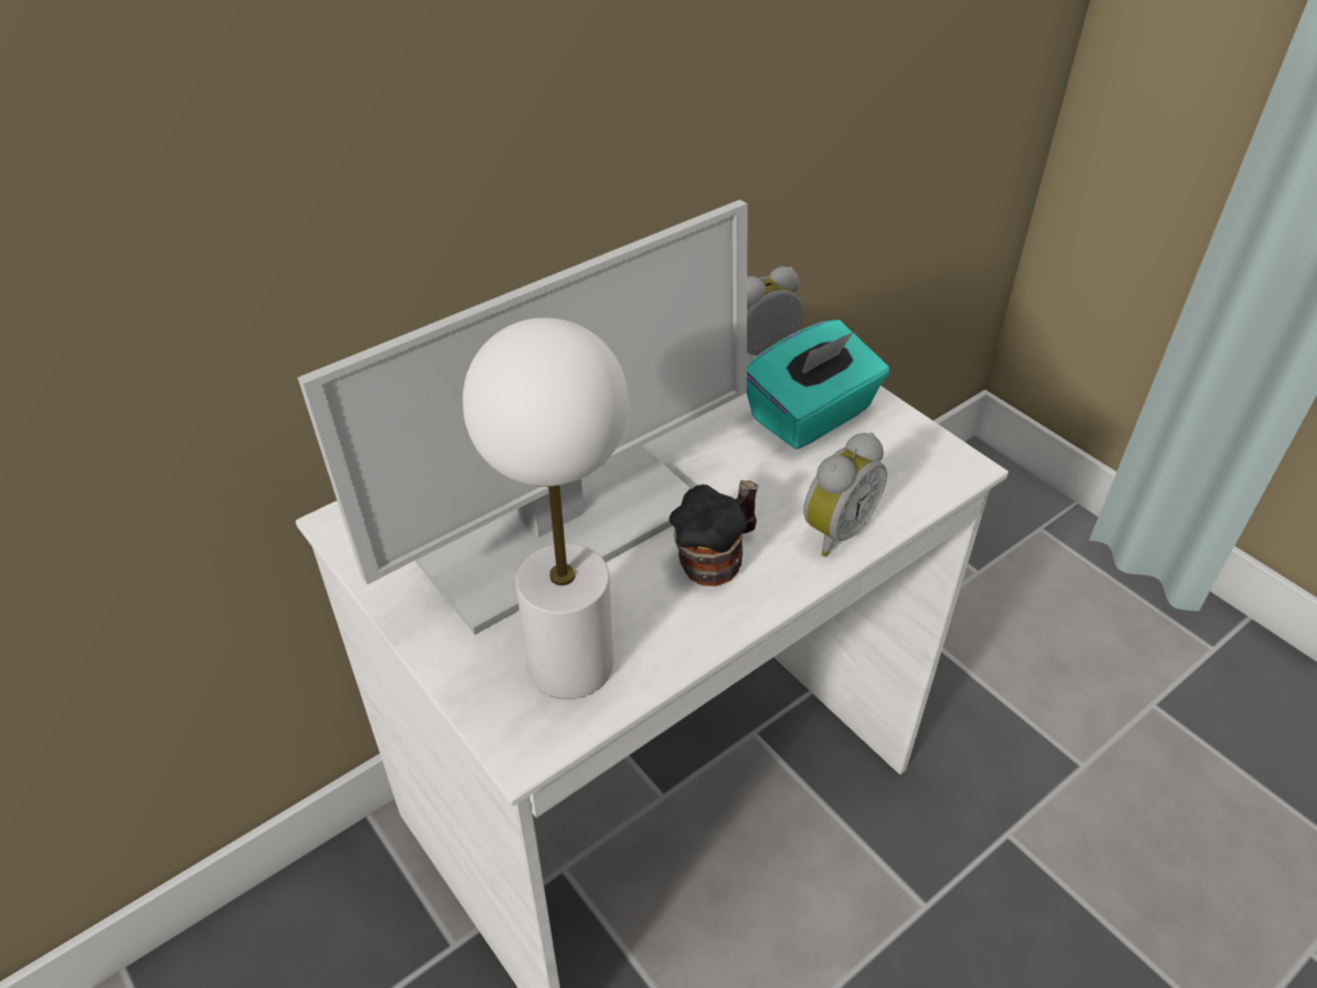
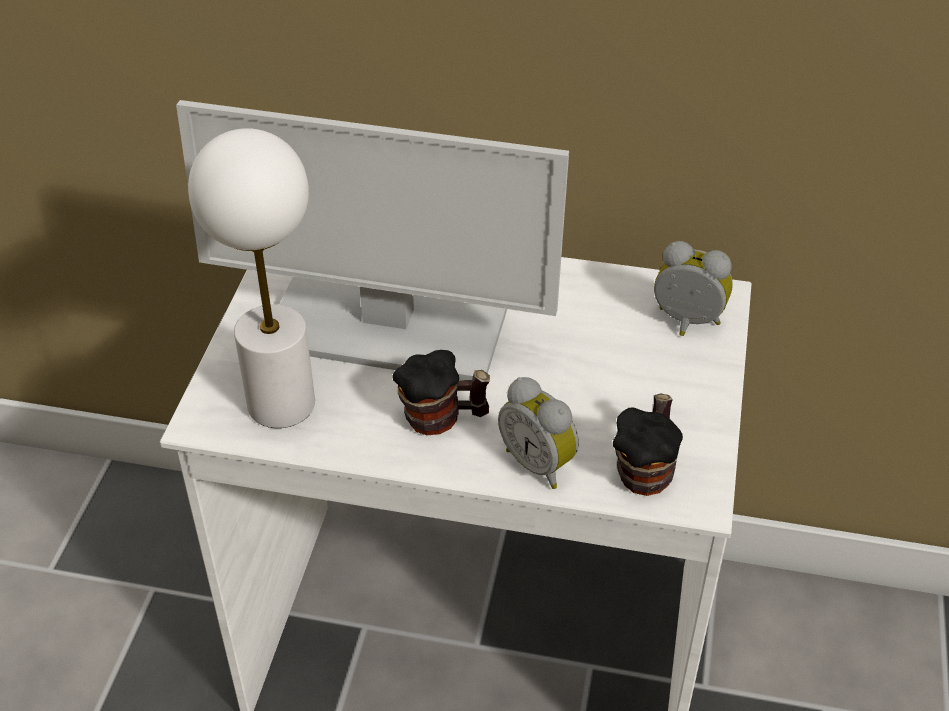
camera: 50 degrees right, 0 degrees up
(812, 416) = (651, 386): turquoise tissue box -> none
(834, 530) = (540, 463): alarm clock -> alarm clock turned 45 degrees clockwise
(902, 474) = (647, 470): none -> mug

